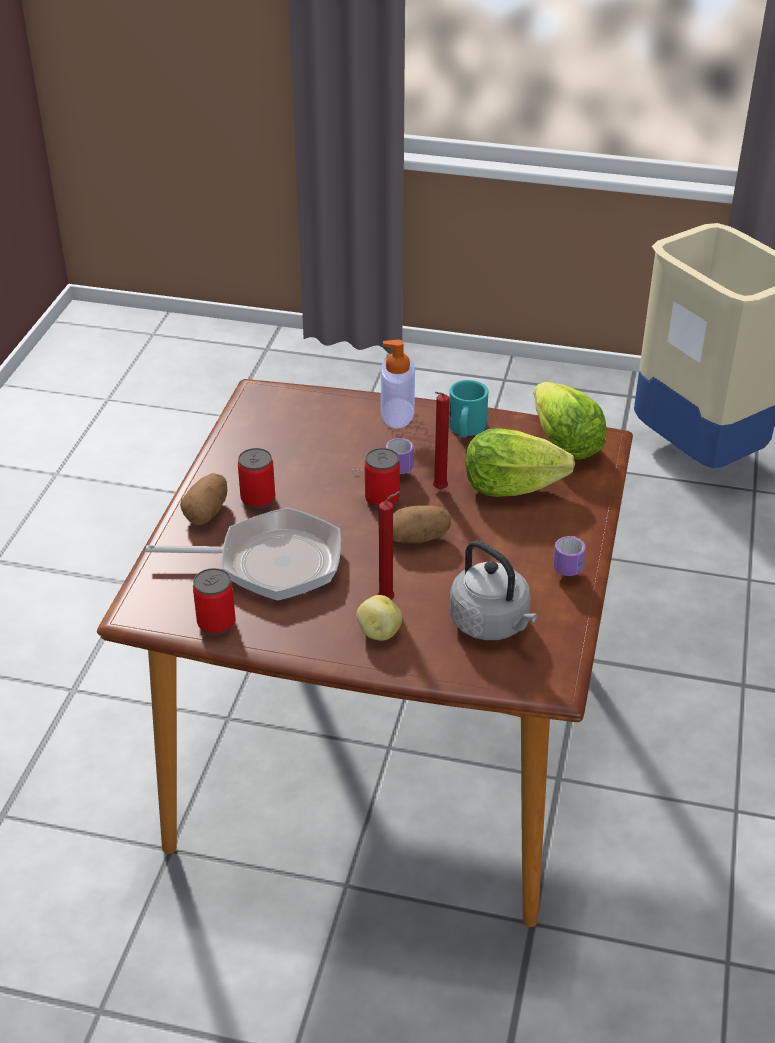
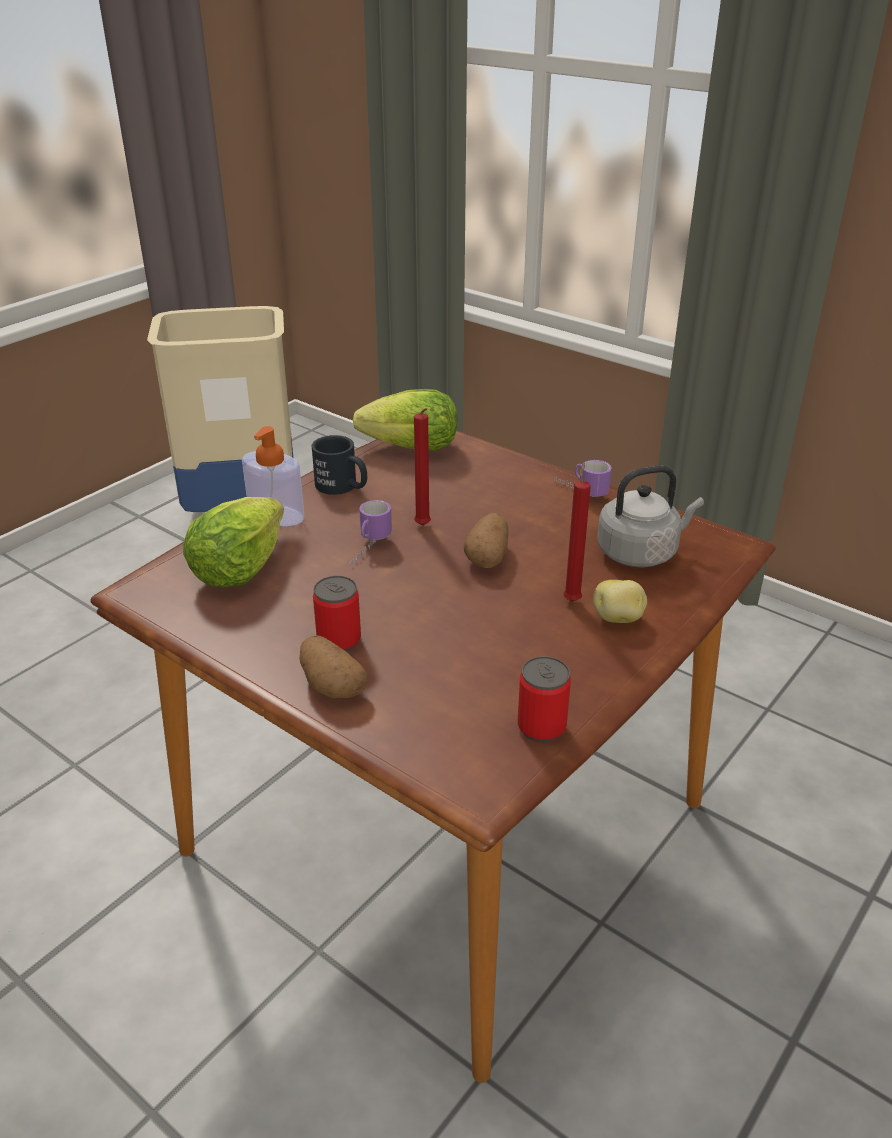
camera: 65 degrees left, 5 degrees down
(271, 563) = (461, 660): frying pan -> none
(382, 499) = (409, 561): can -> none
(466, 430) = (343, 487): turquoise mug -> black mug
(510, 487) = (451, 489): lettuce -> lettuce (238, 569)

